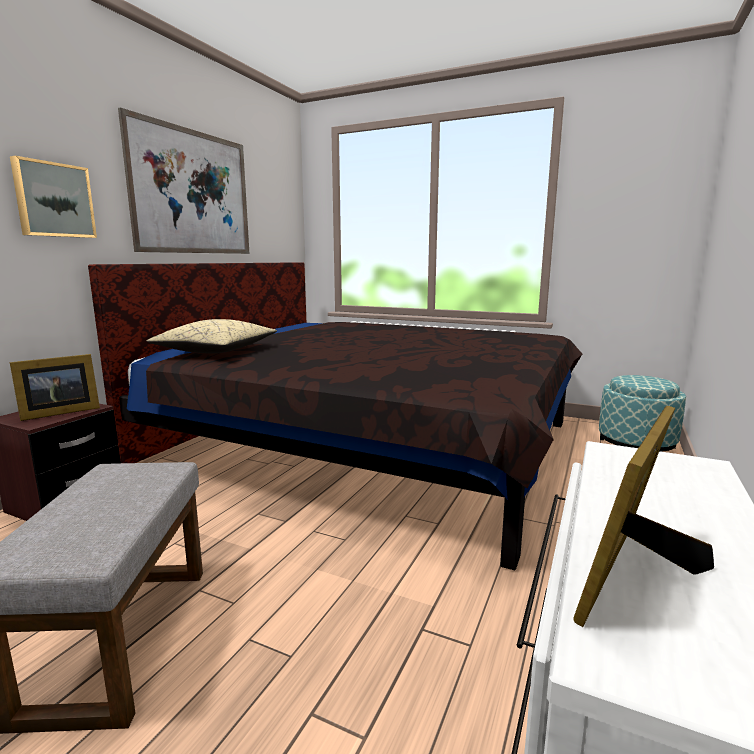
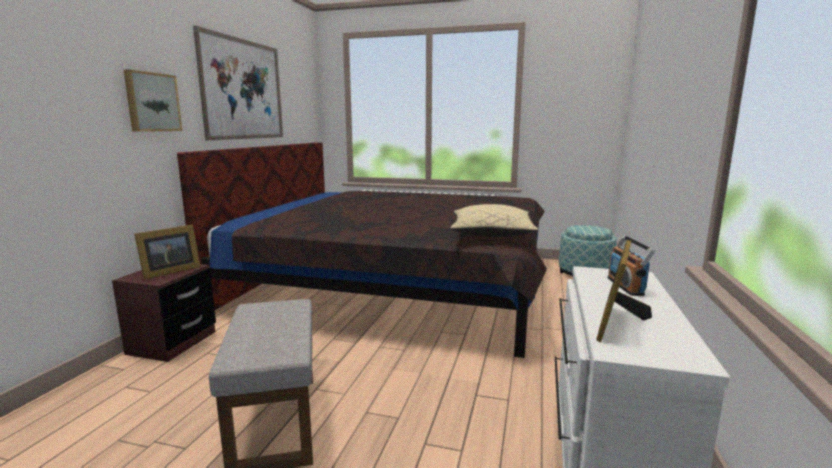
camera: 10 degrees left, 0 degrees up
(216, 351) = (281, 218): beige pillow -> beige pillow (491, 234)
(672, 487) = (626, 286): none -> radio

